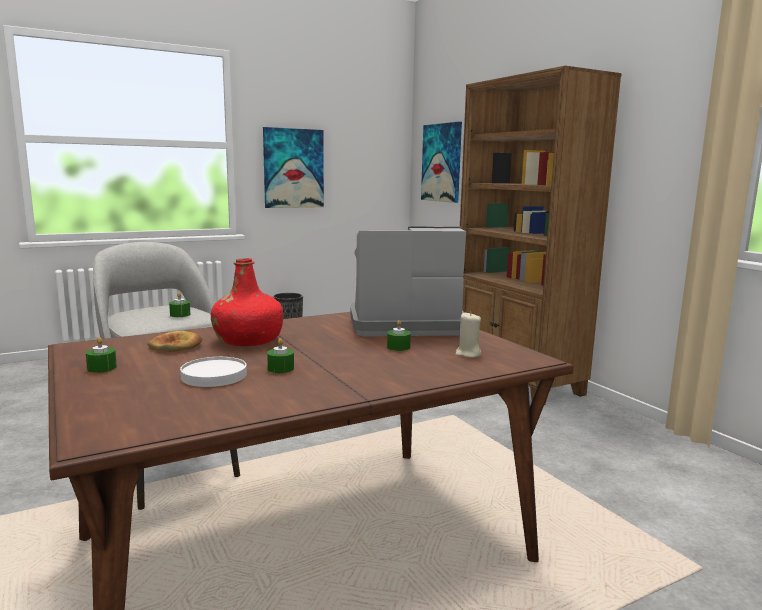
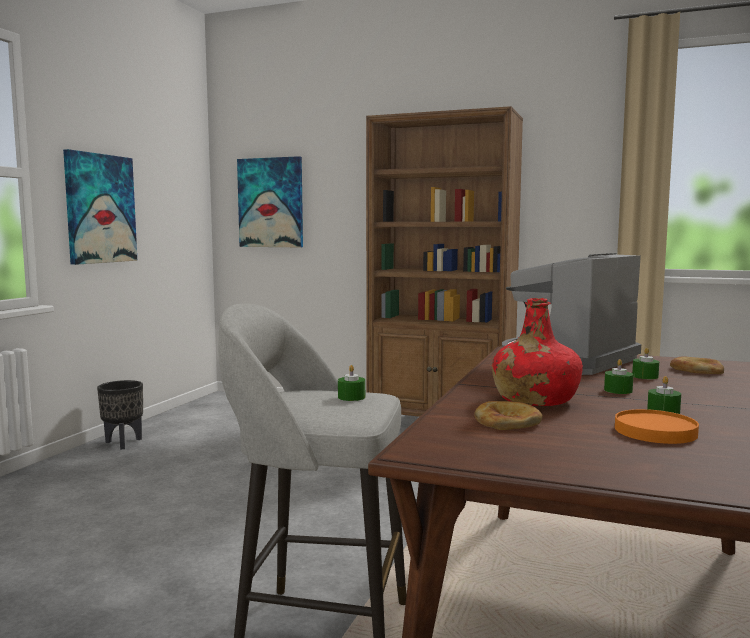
camera: 40 degrees left, 5 degrees down
(102, 368) = (551, 458): green candle -> green candle (618, 390)
(214, 376) = (656, 431): white plate -> orange plate
(468, 354) = (696, 370): beige candle -> bread

